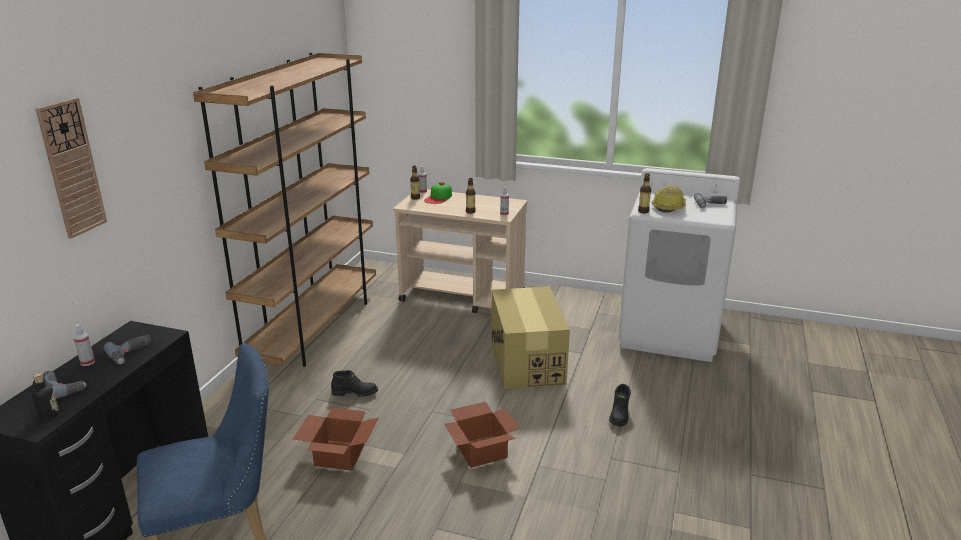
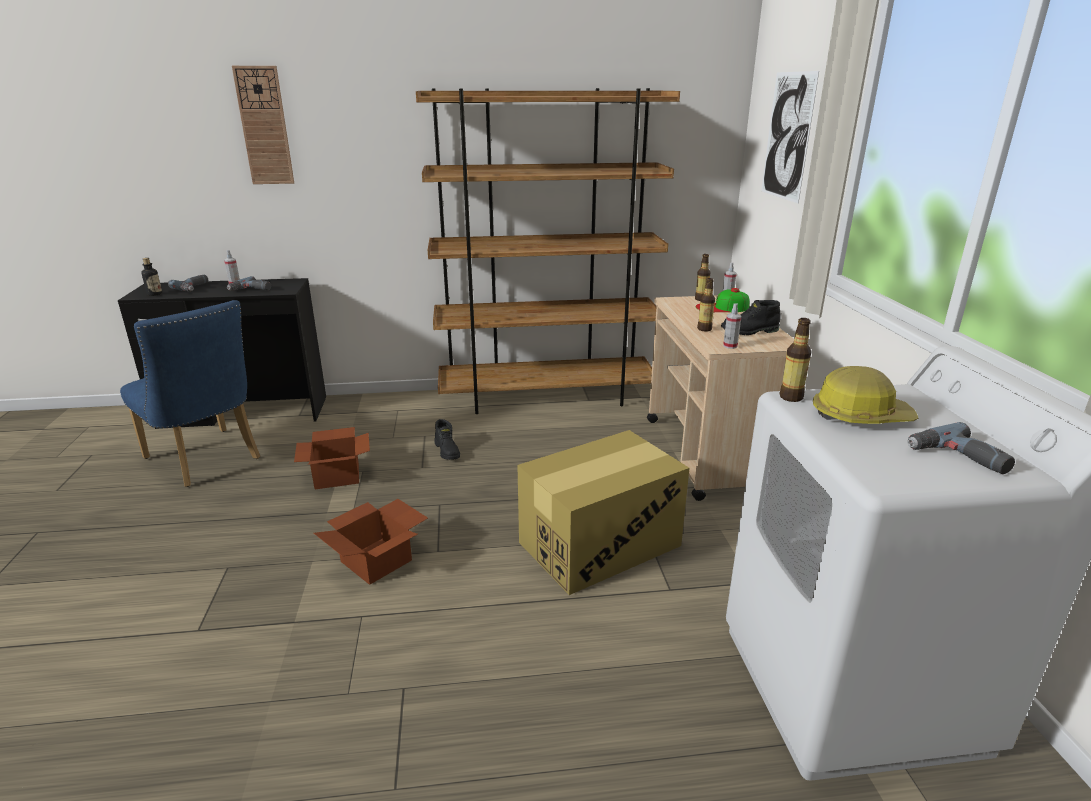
camera: 65 degrees right, 0 degrees up
(418, 74) = (787, 136): none -> picture
(620, 415) = (523, 673): black boot -> black boot (750, 331)

